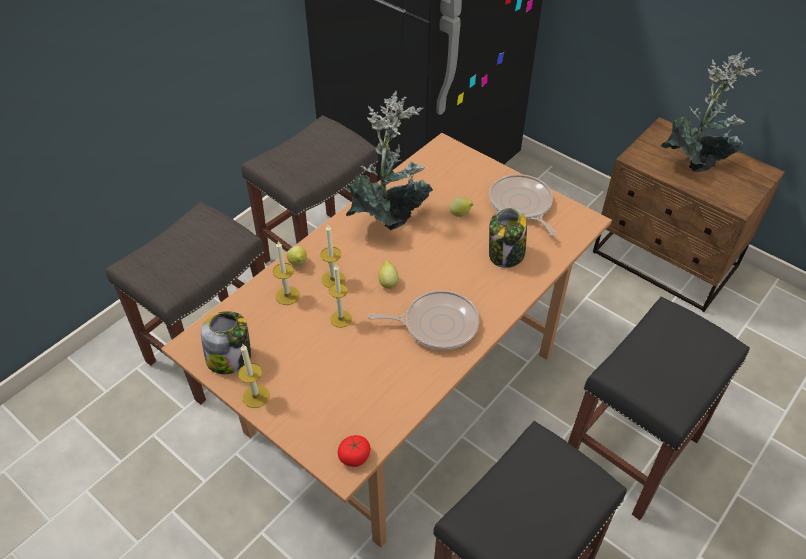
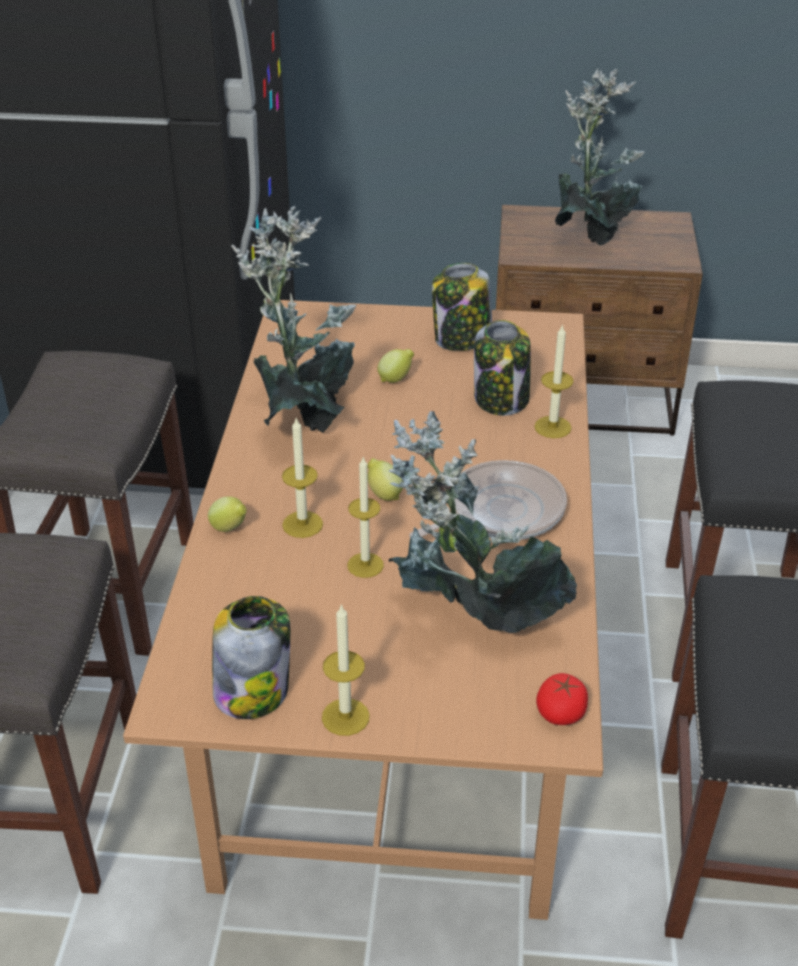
camera: 35 degrees left, 10 degrees down
(287, 295) = (256, 573): candle -> candle (552, 427)
(357, 381) = (468, 624): none -> potted plant
(521, 205) = (461, 339): frying pan -> jar

